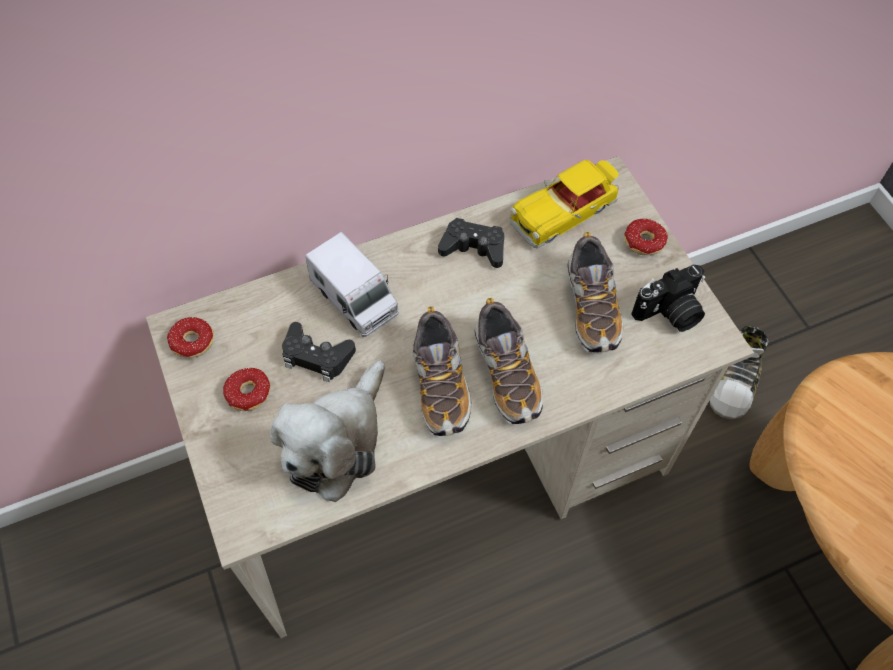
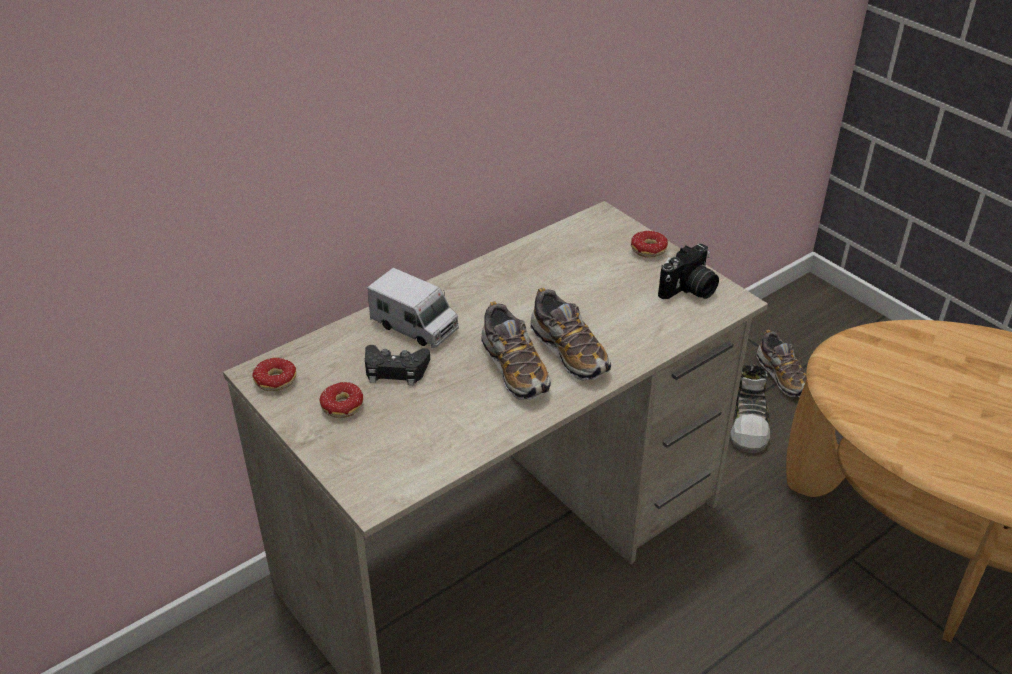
camera: 15 degrees left, 20 degrees down
(337, 442) = (438, 424): plush toy -> none
(473, 248) = (506, 276): black game controller -> none
(565, 212) = (574, 241): toy car -> none
(591, 307) = (623, 297): shoe -> shoe (782, 376)

